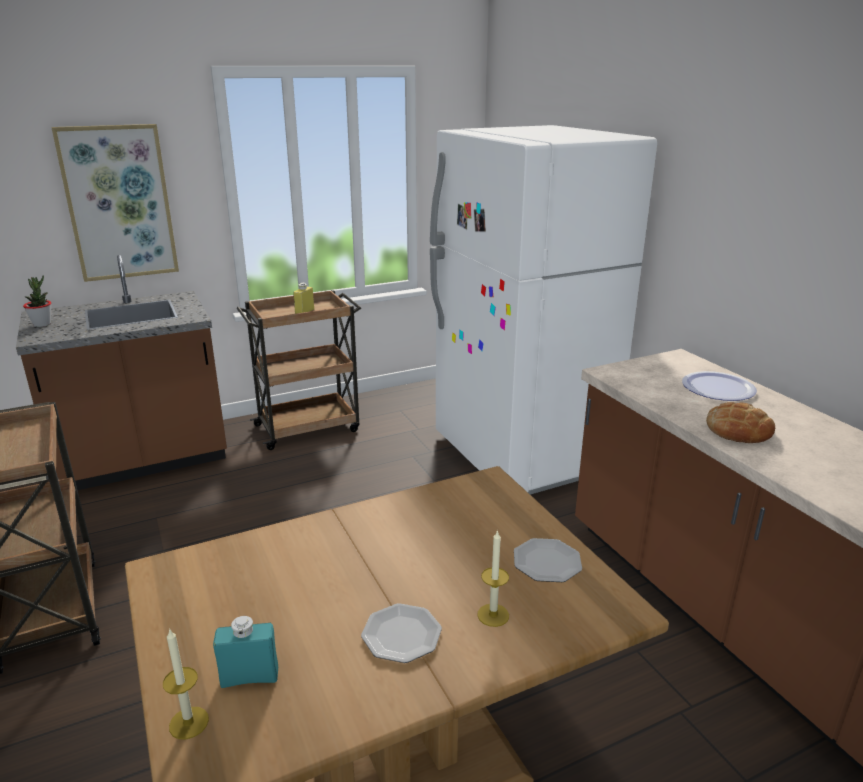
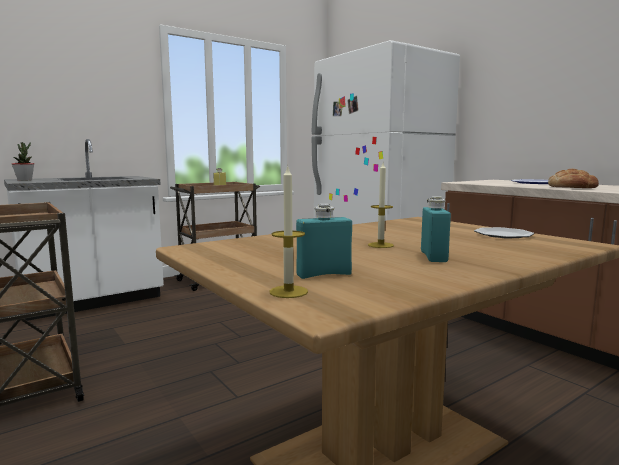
camera: 10 degrees left, 15 degrees down
(119, 203) = (88, 107): picture -> none
(143, 461) = (93, 301): brown counter -> white counter
(402, 635) = (433, 257): plate -> turquoise bottle
(493, 615) = (493, 249): candle -> candle (380, 245)

